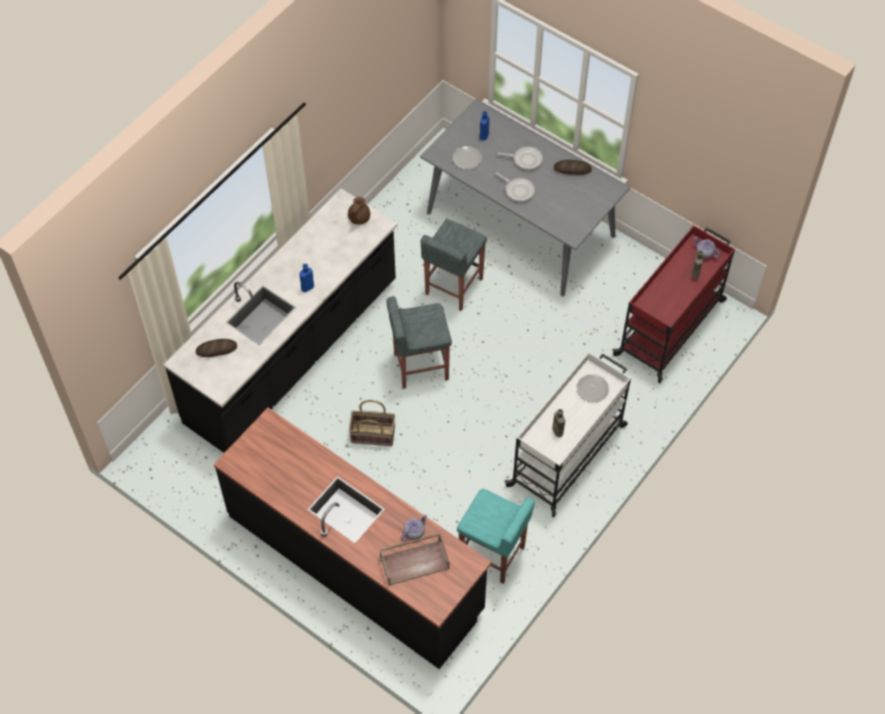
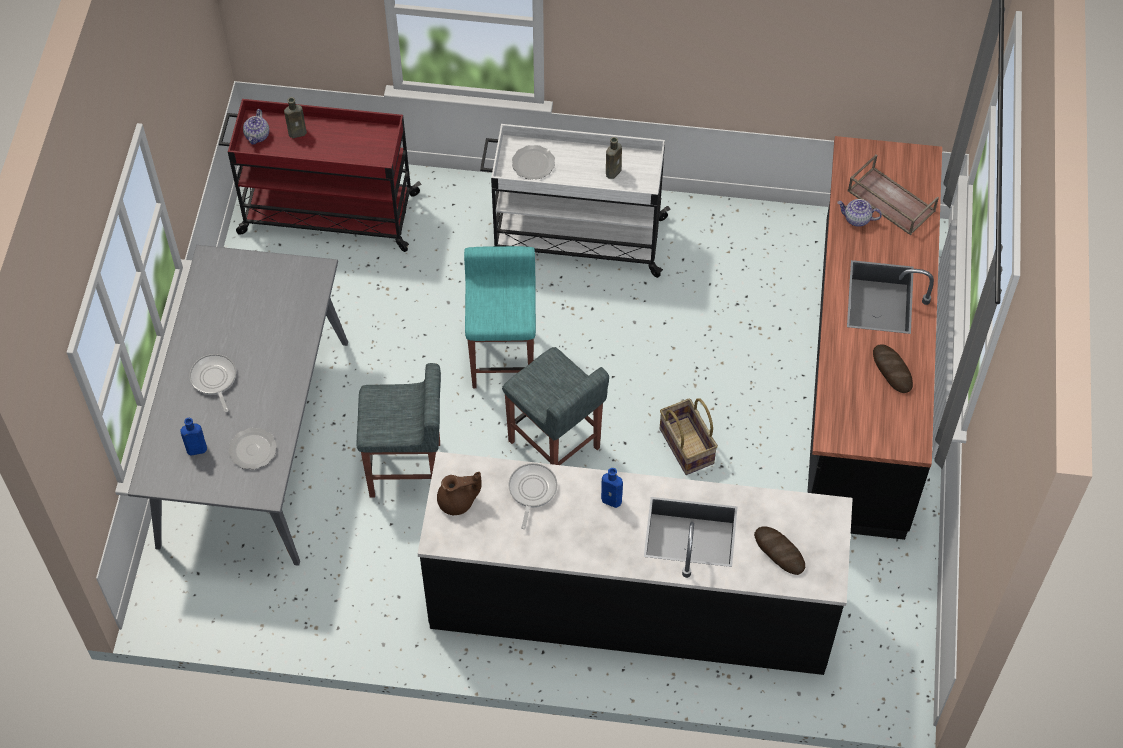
camera: 120 degrees left, 0 degrees up
(492, 555) = (752, 251): turquoise stool -> turquoise stool (503, 358)
(518, 190) = (275, 363): frying pan -> frying pan (531, 491)
(572, 169) = (202, 319): bread -> bread (892, 370)

